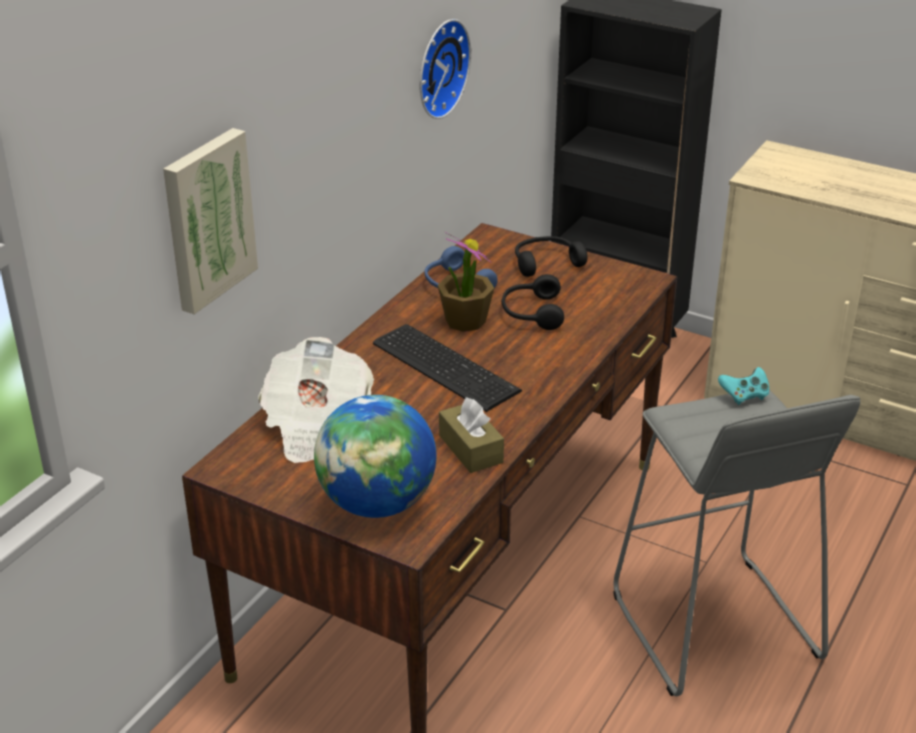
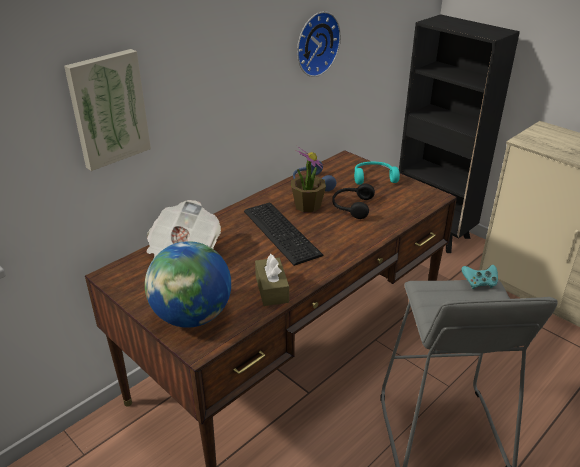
camera: 15 degrees right, 0 degrees up
(545, 262) = (374, 178): black headphones -> turquoise headphones

